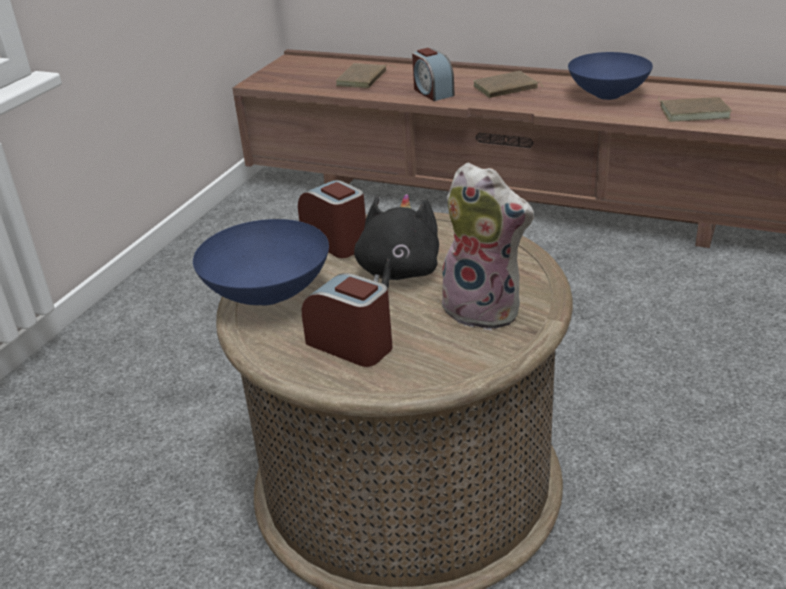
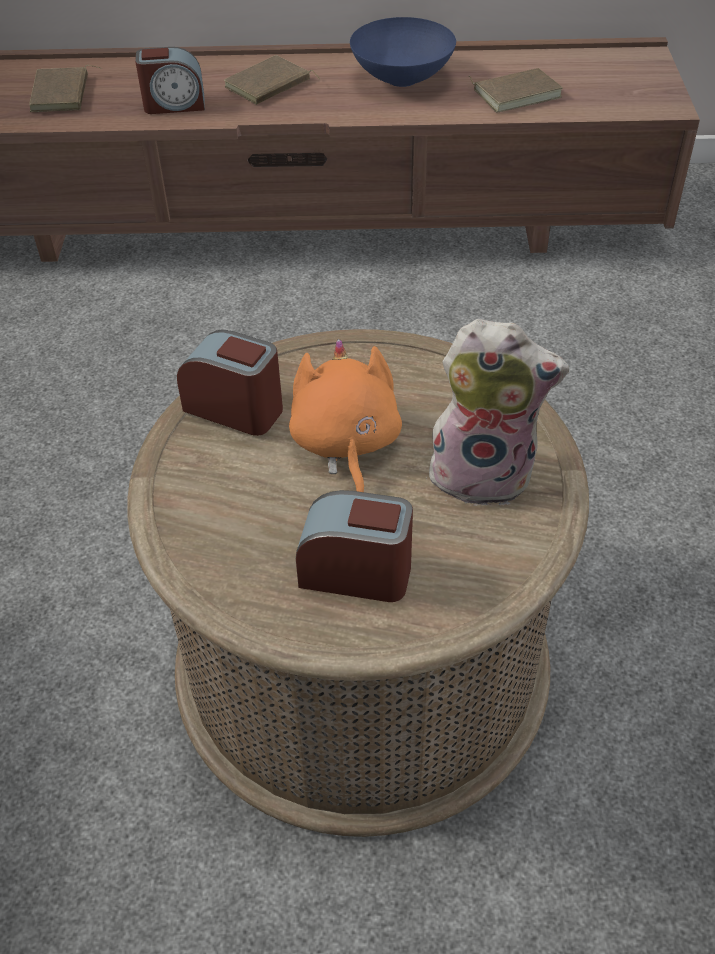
camera: 25 degrees left, 15 degrees up
(266, 295) = (197, 522): blue bowl -> none
(397, 274) = (345, 444): black plush toy -> orange plush toy
(432, 92) = (174, 104): alarm clock -> alarm clock turned 45 degrees counterclockwise

